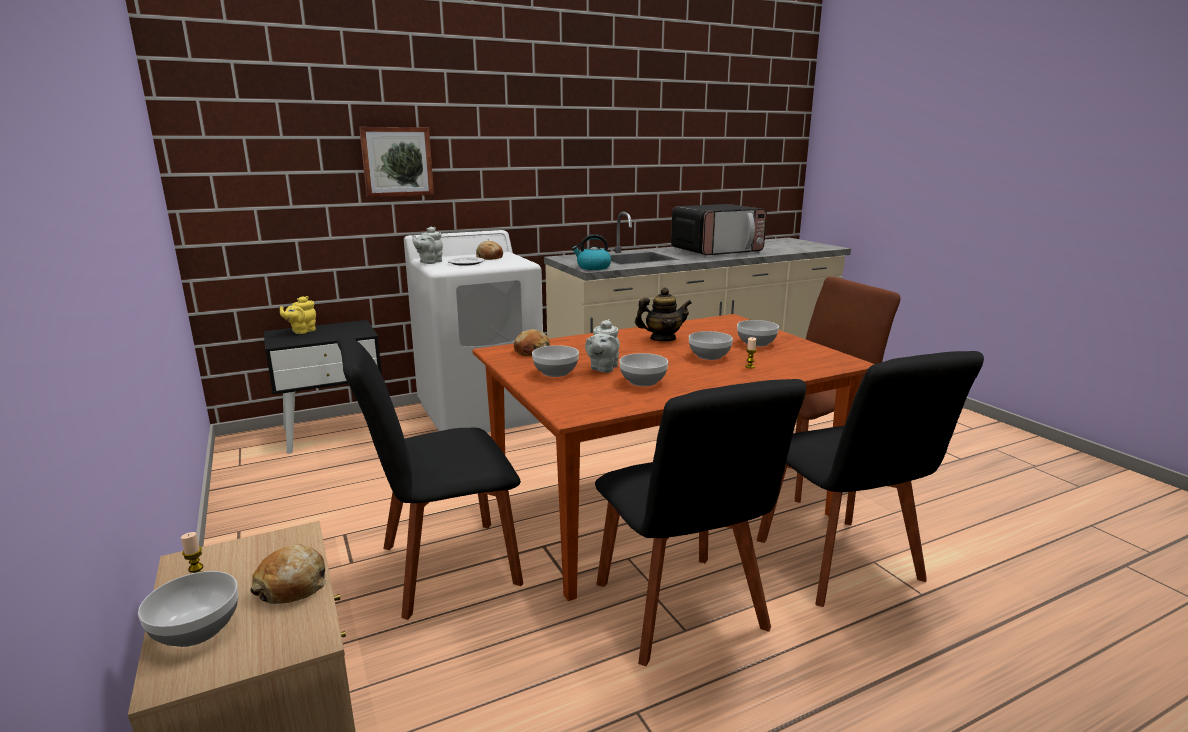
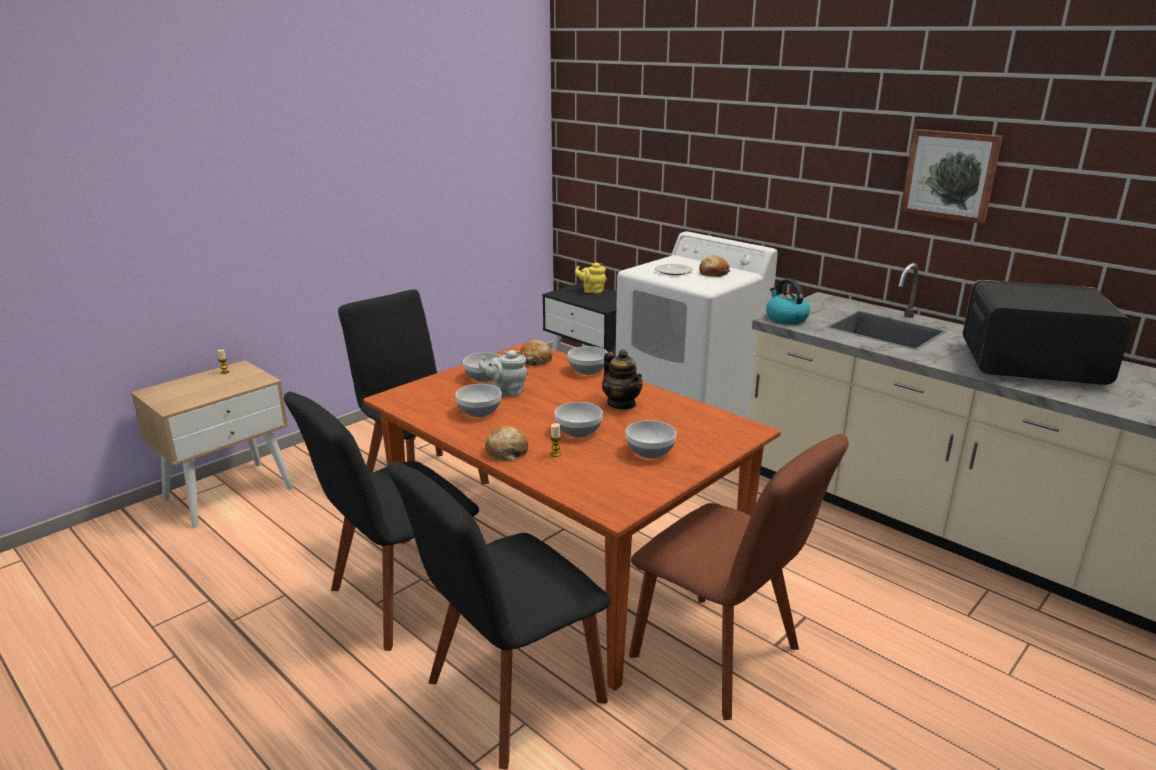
camera: 70 degrees right, 5 degrees up
(196, 629) = (183, 385): bowl -> bowl (588, 370)
(292, 586) = (215, 392): bread -> bread (506, 451)
(397, 162) = (693, 158): picture -> picture (950, 175)
(429, 262) = (661, 261): grey teapot -> none
(717, 251) = (1030, 364): microwave -> microwave turned 150 degrees clockwise

